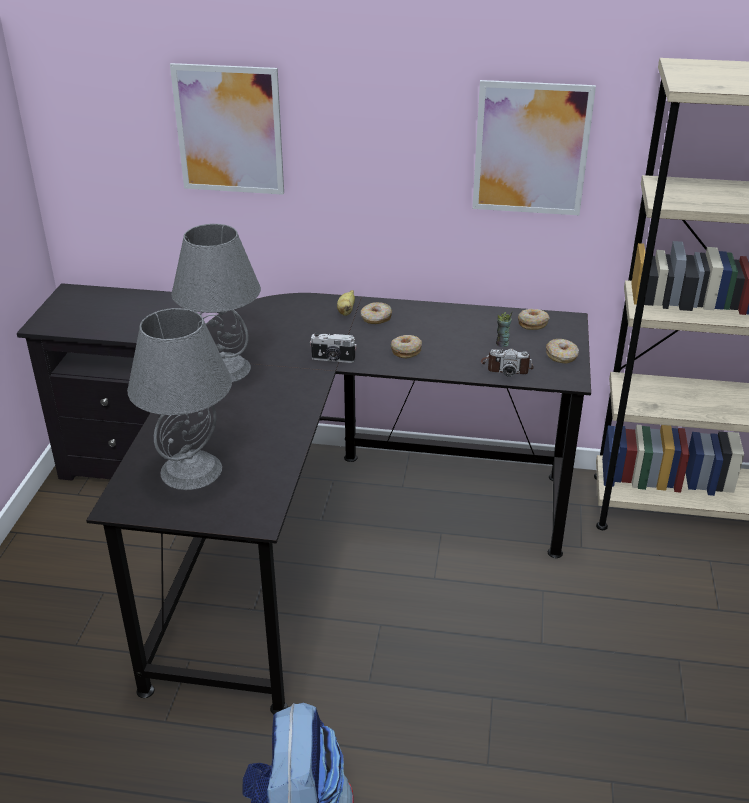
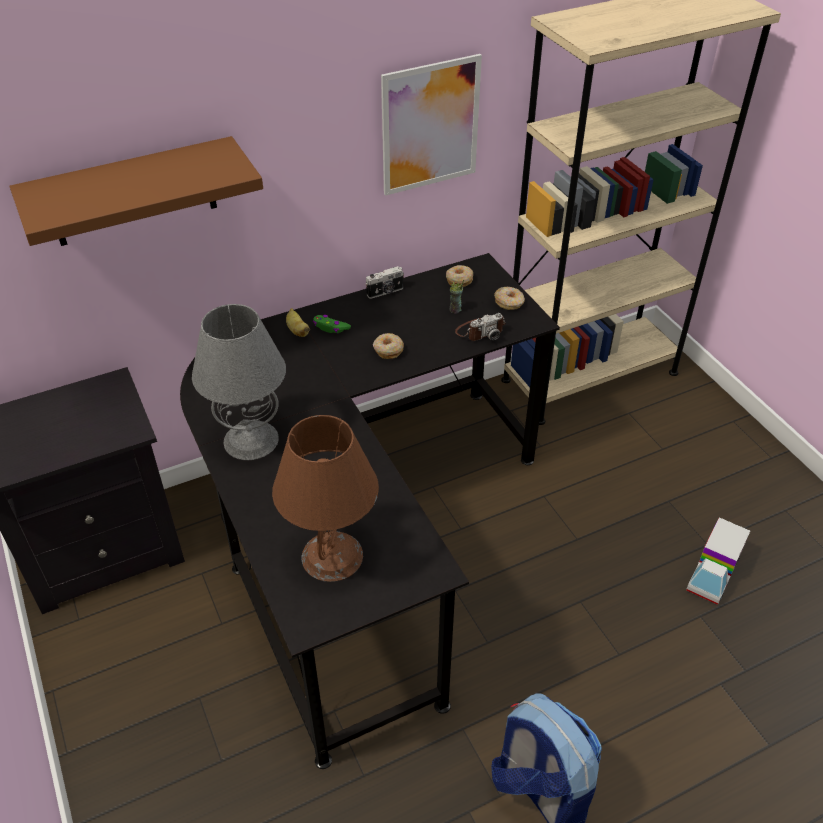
camera: 35 degrees left, 10 degrees up
(191, 470) = (331, 555): grey table lamp -> brown table lamp
(229, 130) = (132, 193): picture -> brown shelf
(333, 359) = (337, 386): camera -> camera (385, 292)
(376, 318) = (330, 327): donut -> green game controller
(668, 750) = (713, 572): none -> toy truck

